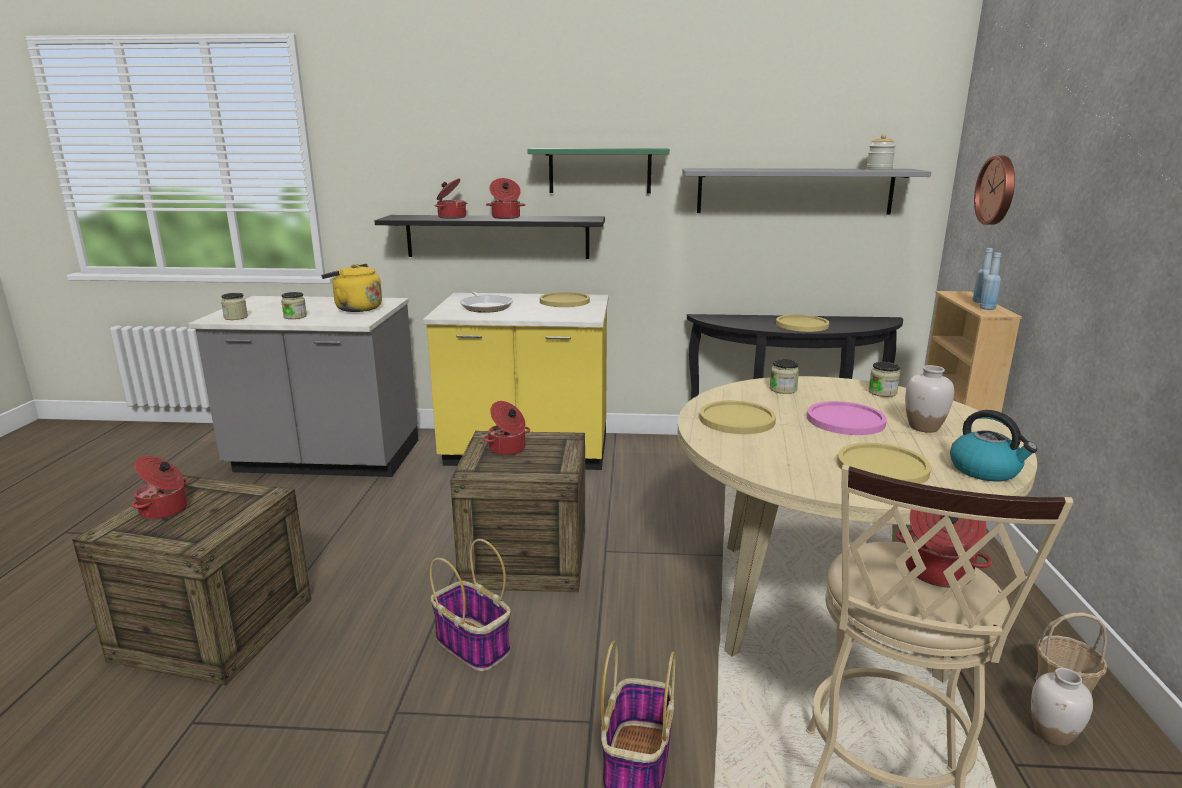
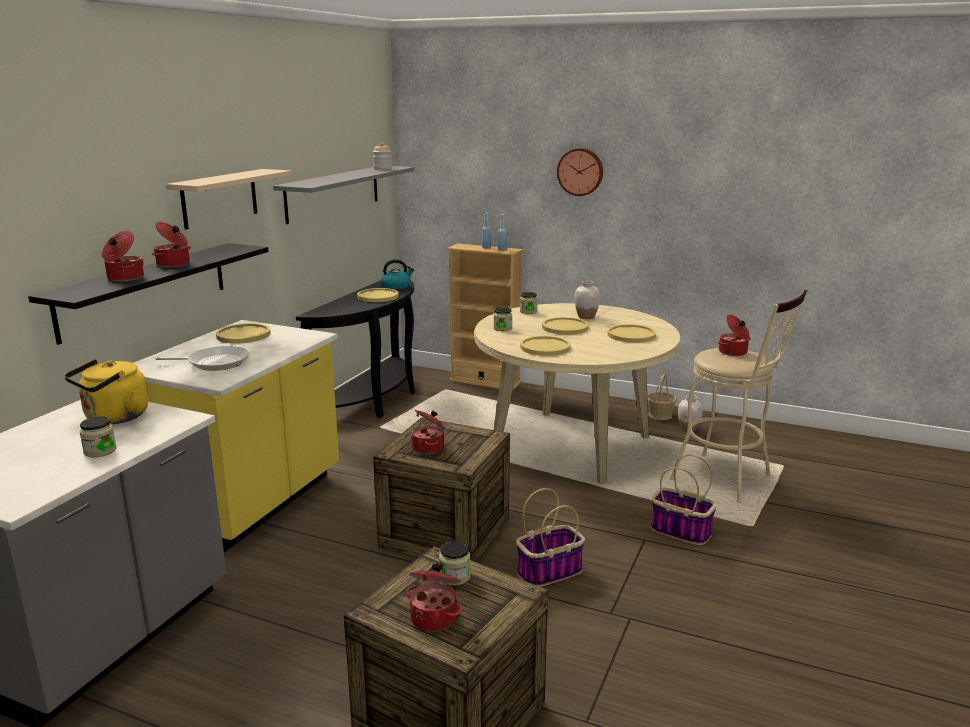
camera: 70 degrees left, 0 degrees up
(236, 317) = (36, 488): jar -> jar (455, 576)
(600, 170) = (220, 198): green shelf -> beige shelf
(845, 420) = (565, 327): pink plate -> yellow plate
(985, 470) = (645, 320): kettle -> kettle (396, 287)
(997, 190) = (463, 175): wall clock -> wall clock (580, 171)

